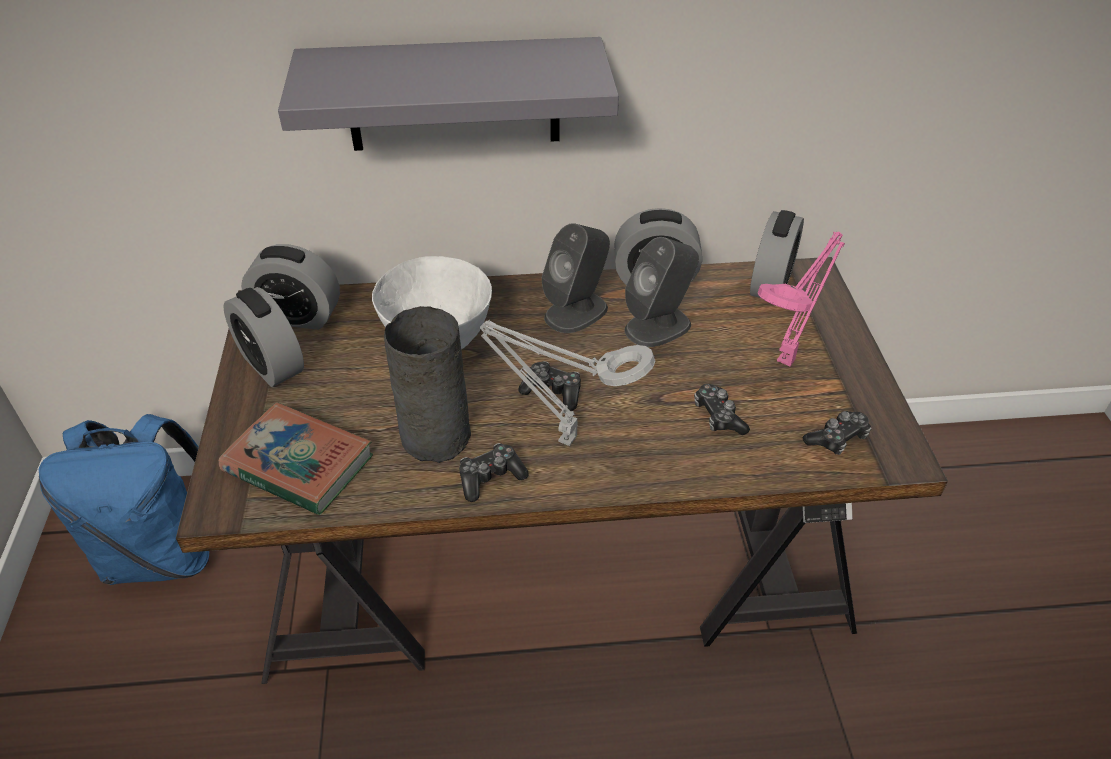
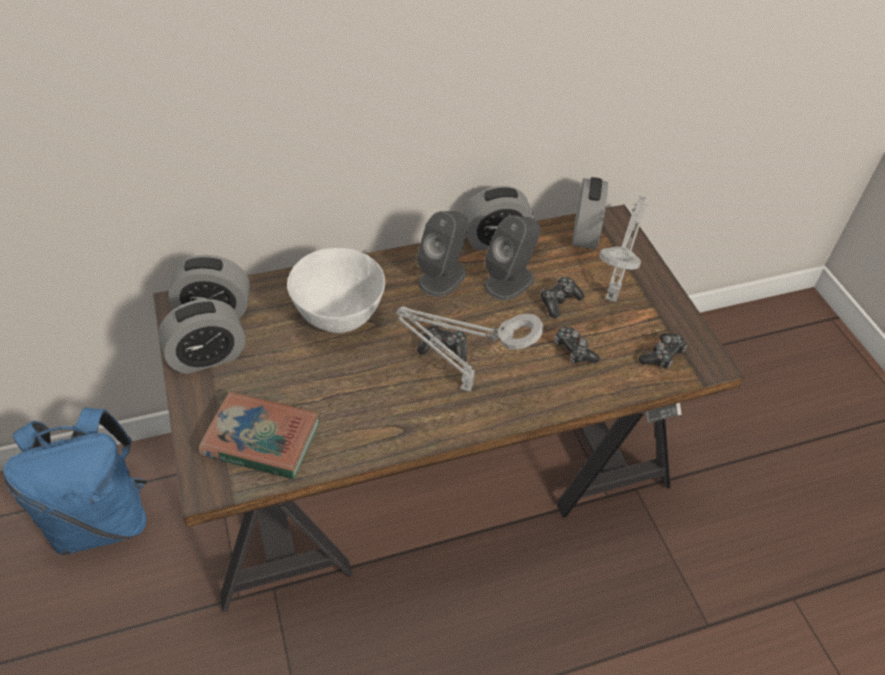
camera: 15 degrees left, 5 degrees up
(271, 364) = (207, 357): alarm clock -> alarm clock turned 60 degrees counterclockwise
(437, 435) = (364, 398): grey vase -> none
(453, 95) = (334, 118): grey shelf -> none
(490, 478) = (417, 427): game controller -> game controller (559, 301)
(787, 359) = (612, 296): pink table lamp -> grey table lamp

